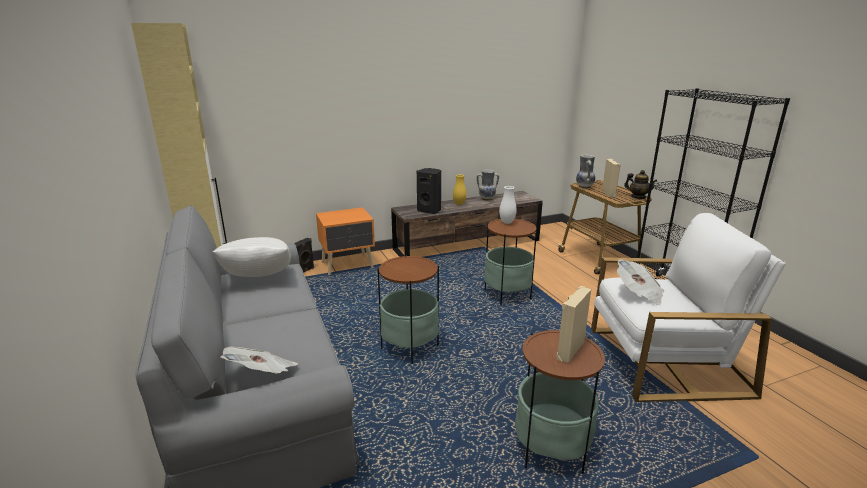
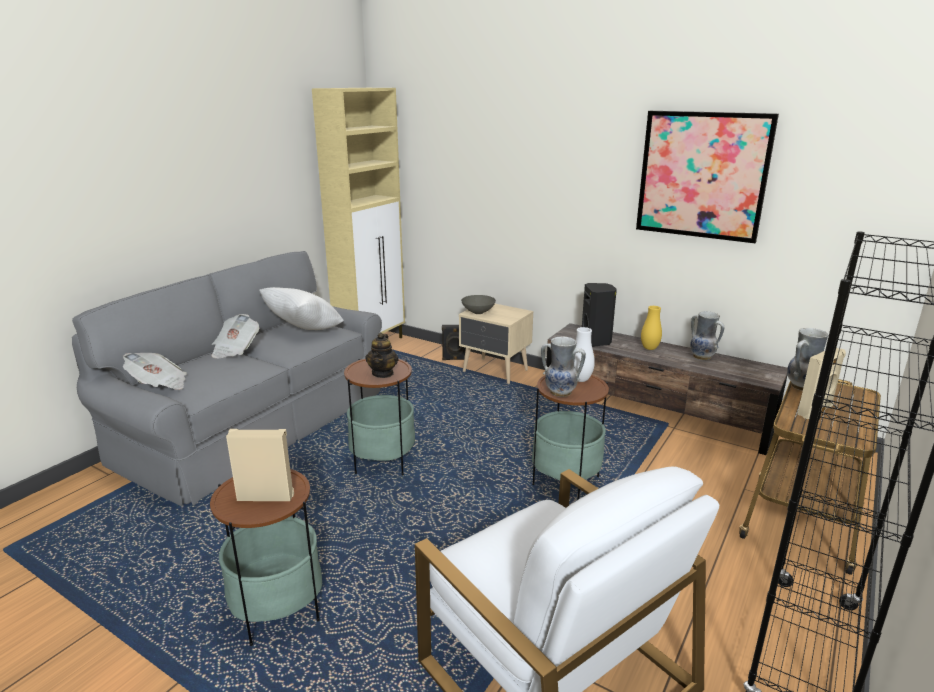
camera: 55 degrees right, 0 degrees up
(333, 220) = (478, 312): none -> grey bowl
(348, 265) = (495, 371): orange nightstand -> beige nightstand
(467, 83) = (702, 175): none -> picture
(517, 231) = (560, 392): none -> vase
(638, 197) = (847, 437): teapot -> teapot (383, 373)
(639, 293) = (514, 531): newspaper -> newspaper (234, 349)

